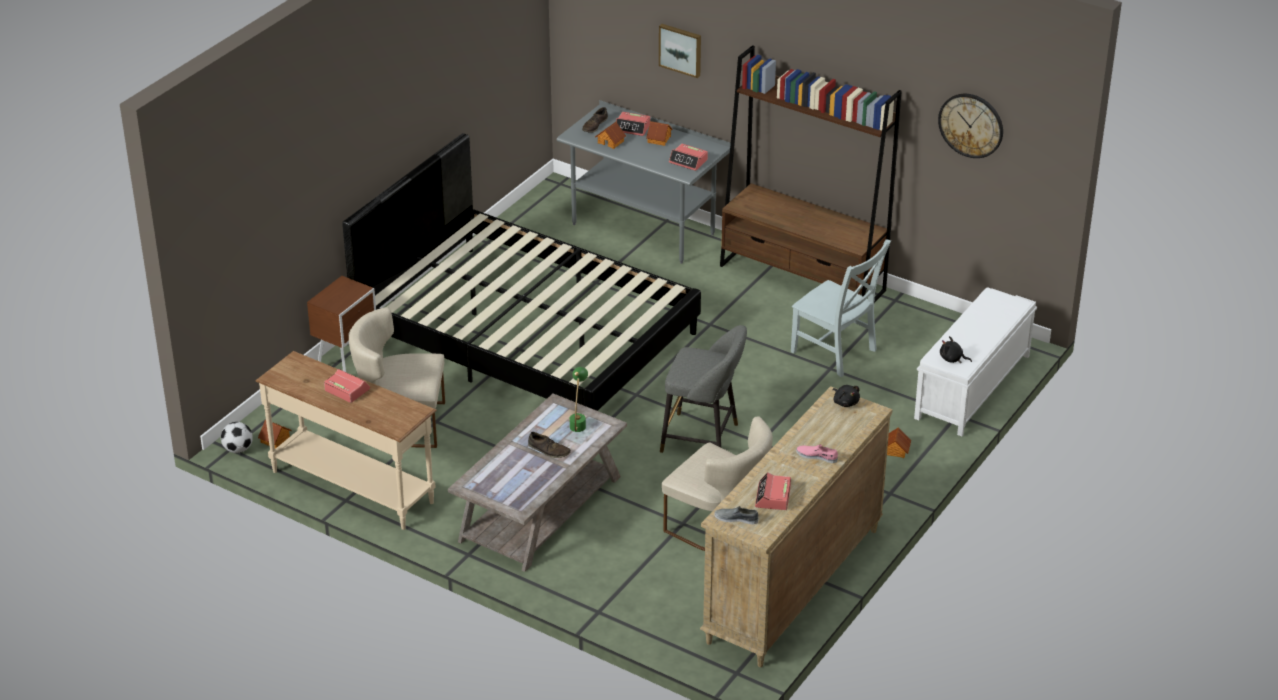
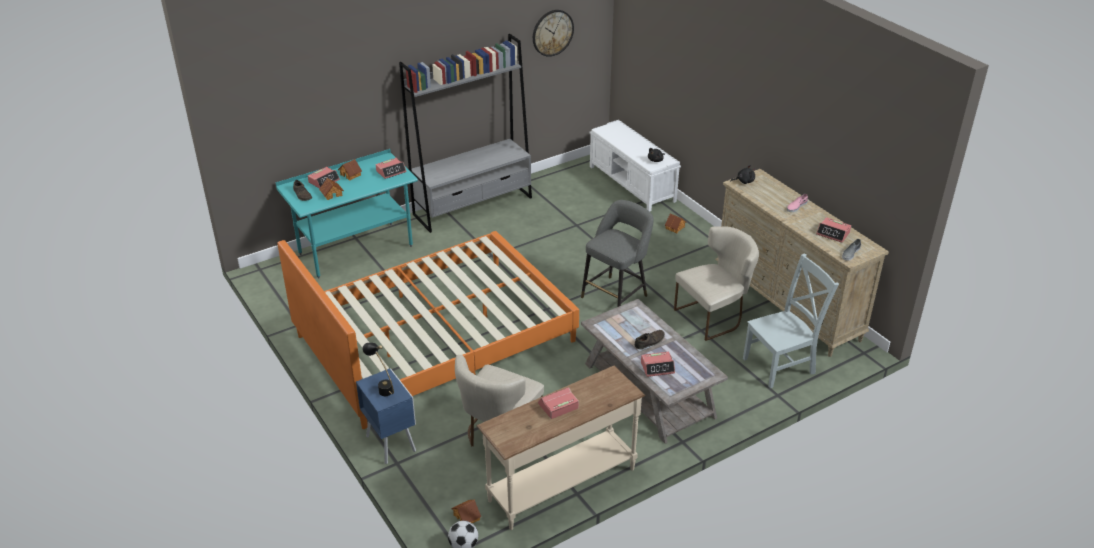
camera: 65 degrees left, 0 degrees up
(341, 293) = (382, 387): none -> black table lamp
(348, 361) = (391, 443): brown nightstand -> blue nightstand
(506, 467) = (657, 367): none -> alarm clock
(526, 334) = (435, 338): black bed -> orange bed
(578, 422) = (624, 319): green table lamp -> none
(643, 229) = (356, 250): grey desk -> turquoise desk
(681, 49) = (338, 100): picture -> none
(802, 278) = (473, 206): brown bookcase -> grey bookcase
(836, 353) = (562, 218): grey chair -> grey chair (781, 365)

